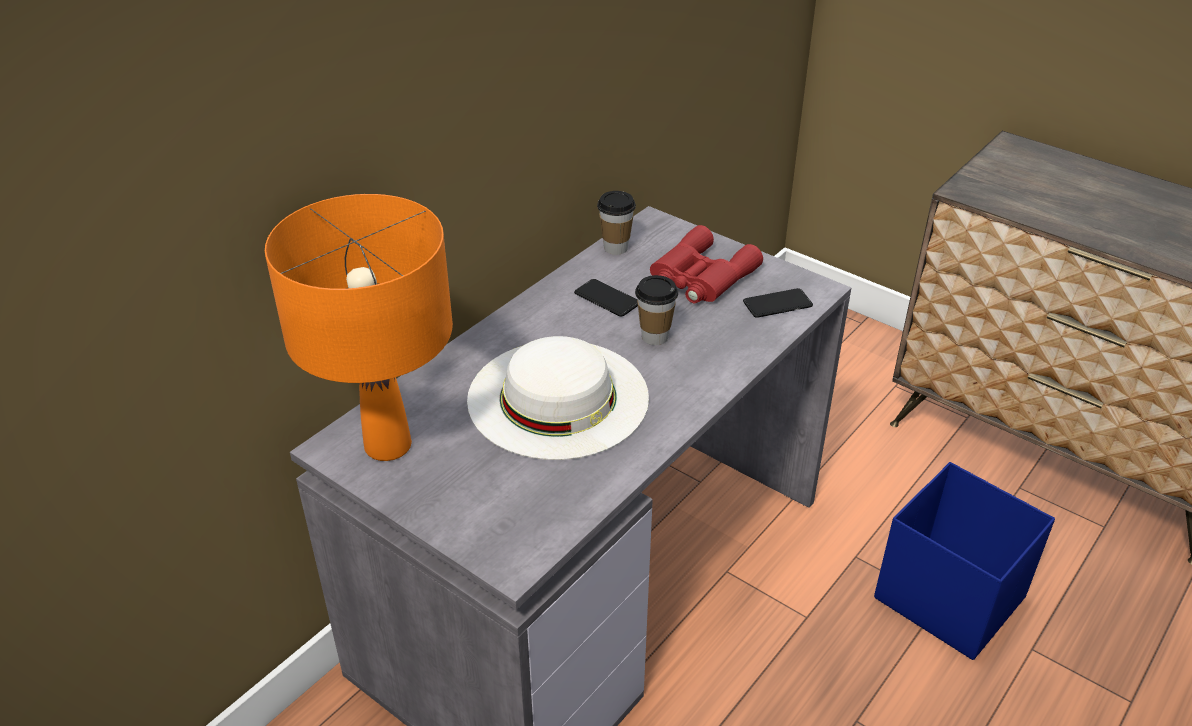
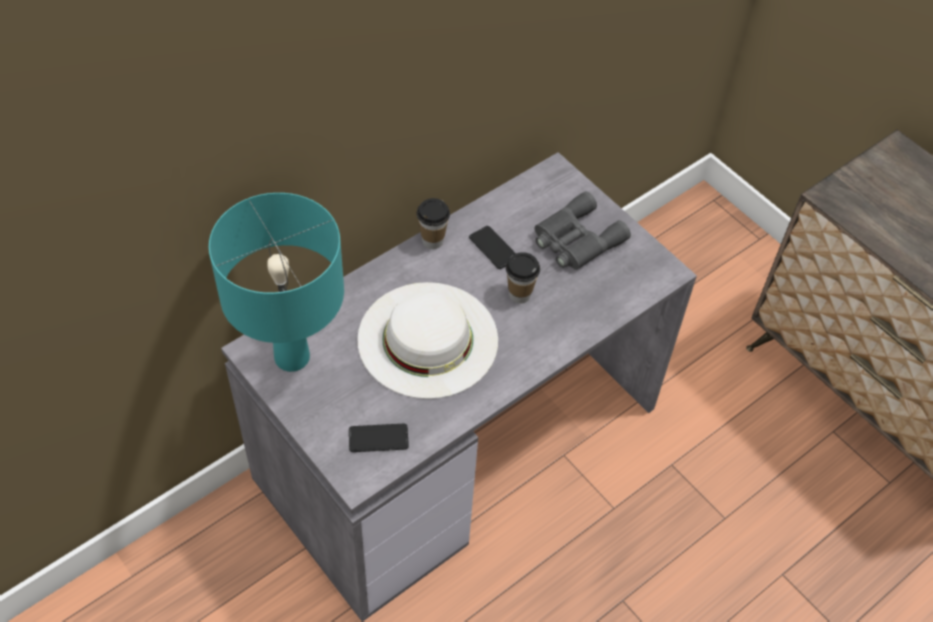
camera: 10 degrees right, 15 degrees up
(388, 446) = (292, 358): orange table lamp -> turquoise table lamp
(615, 248) = (516, 194): cup -> cup (432, 241)
(700, 277) = (575, 240): red binoculars -> grey binoculars
(777, 304) = (629, 281): phone -> phone (378, 438)
(947, 597) = (732, 515): blue storage box -> none

